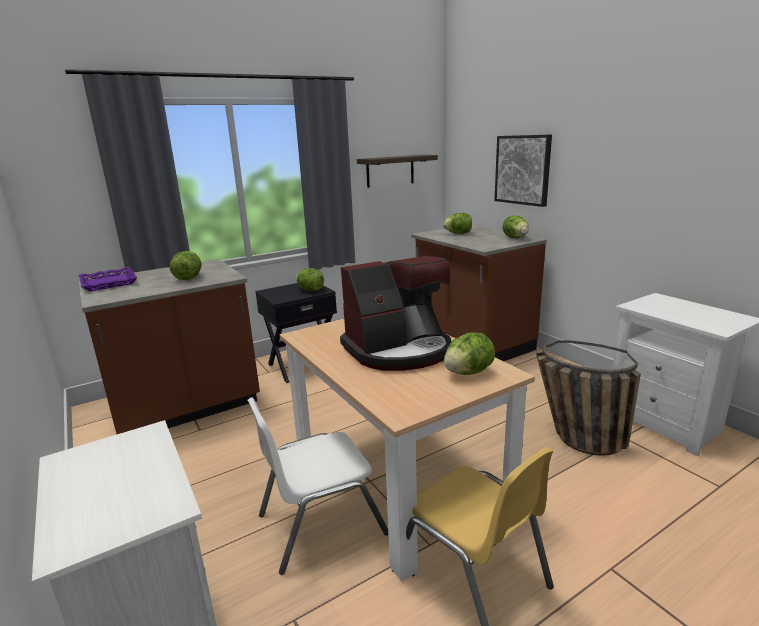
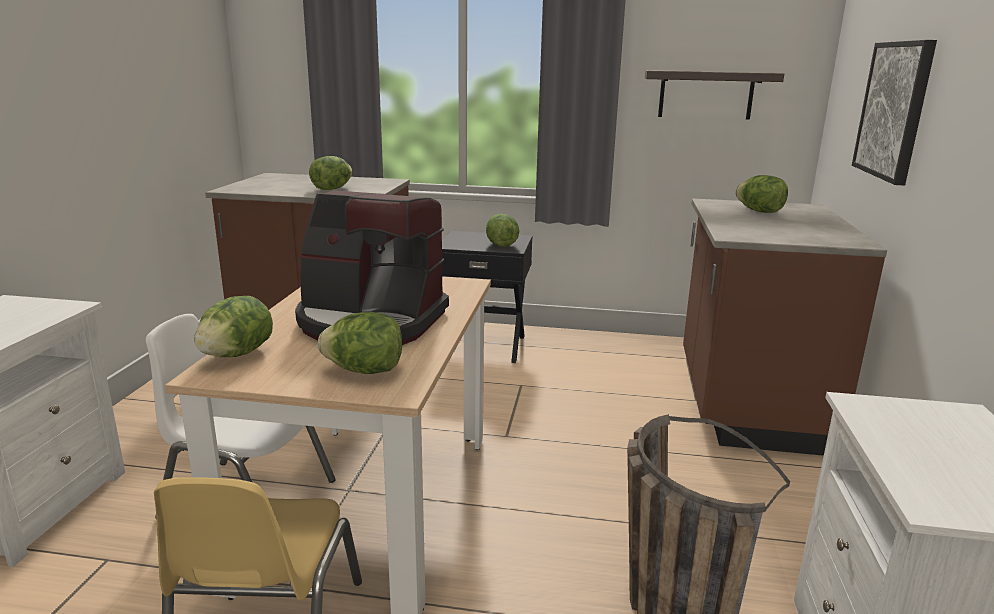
camera: 40 degrees right, 0 degrees up
(109, 283) = (275, 179): purple tray -> none
(515, 238) = (832, 236): lettuce -> lettuce (237, 354)

